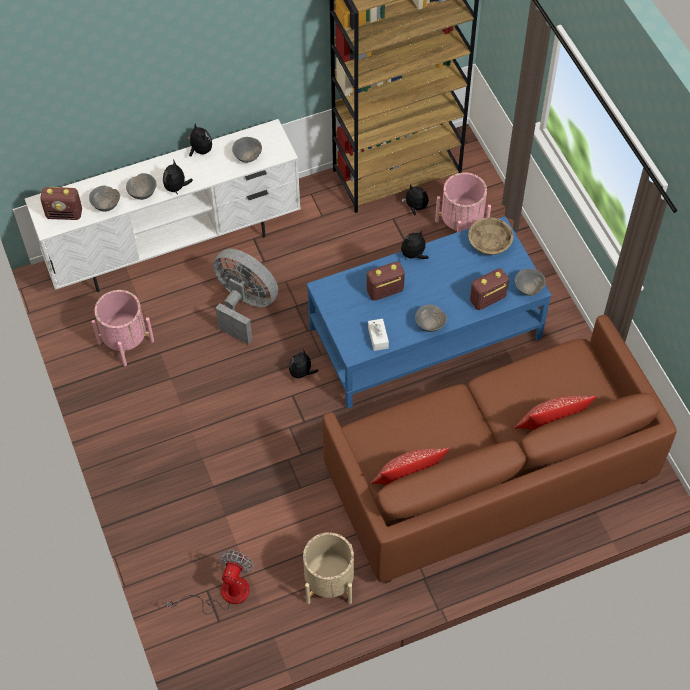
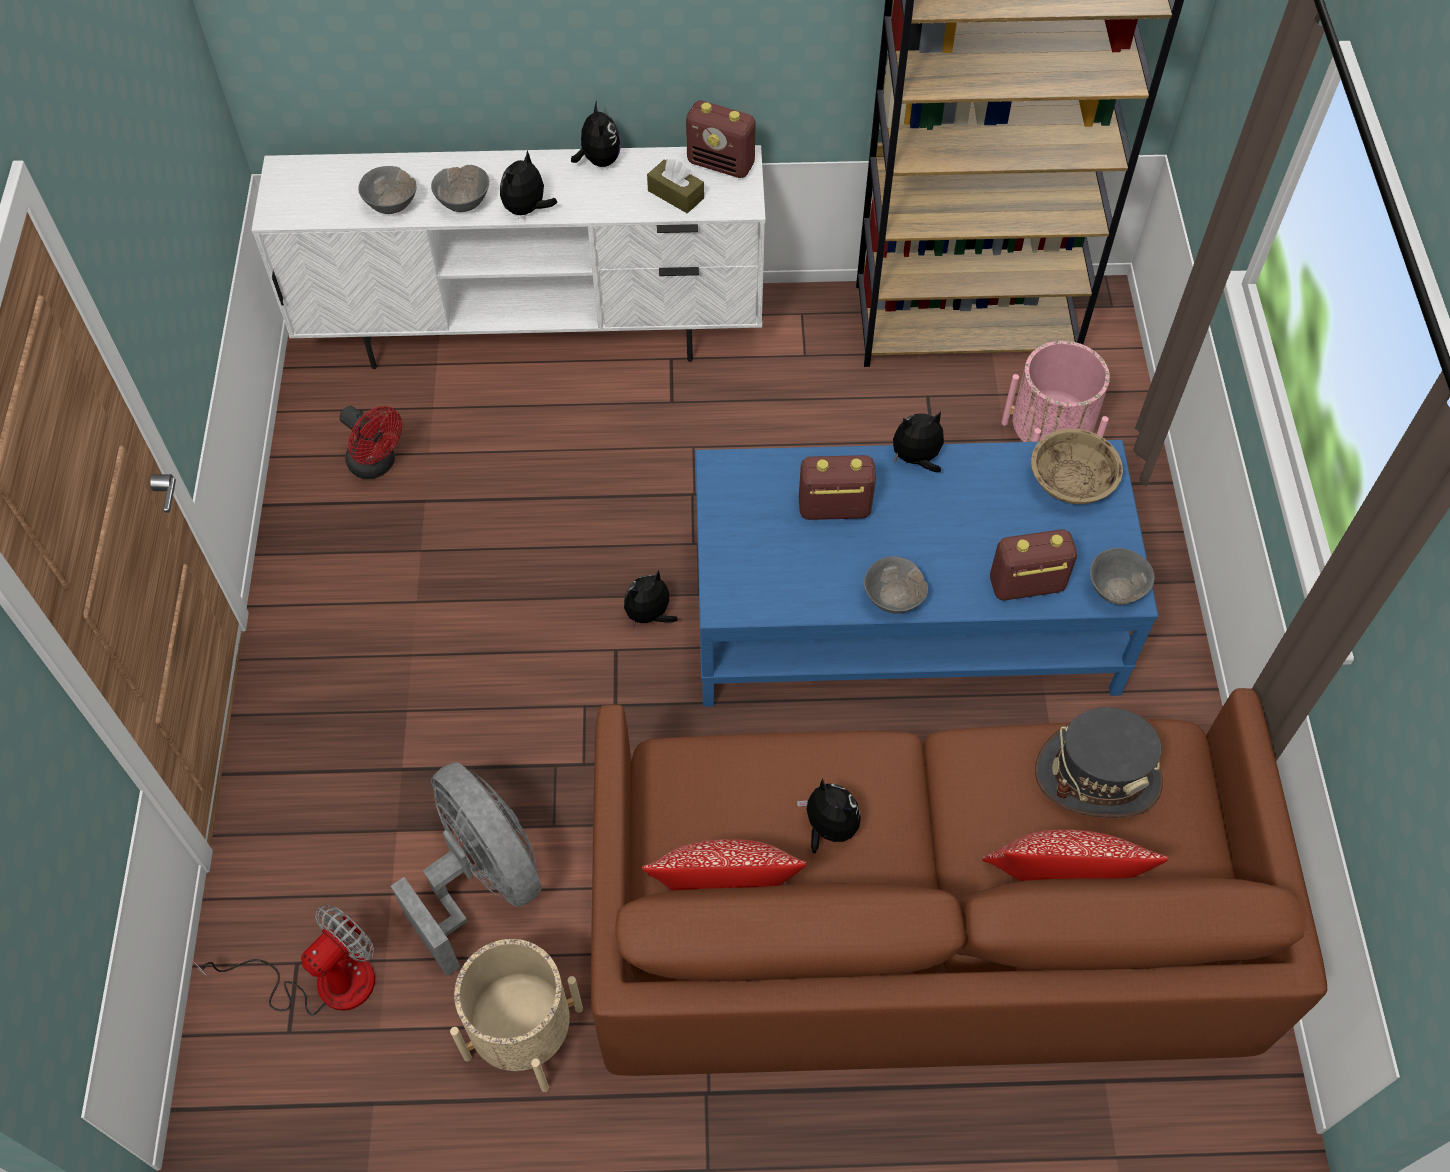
camera: 20 degrees right, 0 degrees up
(65, 214) = (316, 199): radio -> radio (721, 164)
(126, 342) = (377, 465): pink planter -> red fan
(244, 306) = (603, 467): grey fan -> grey fan (481, 881)
(247, 157) = (676, 194): grey bowl -> brown tissue box
(378, 338) = (783, 591): white tissue box -> none
(415, 207) = (976, 388): plush toy -> plush toy (828, 828)
(550, 375) = (1098, 775): none -> grey hat

